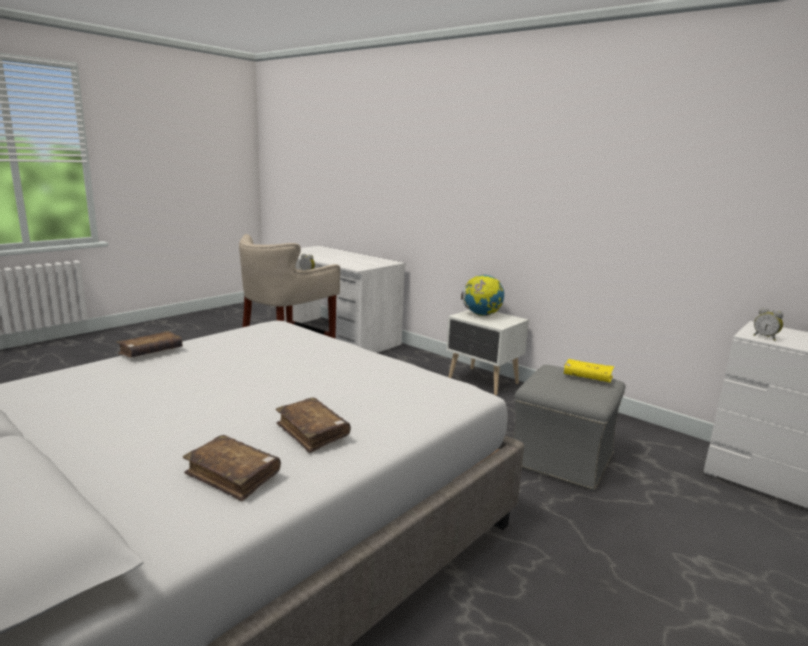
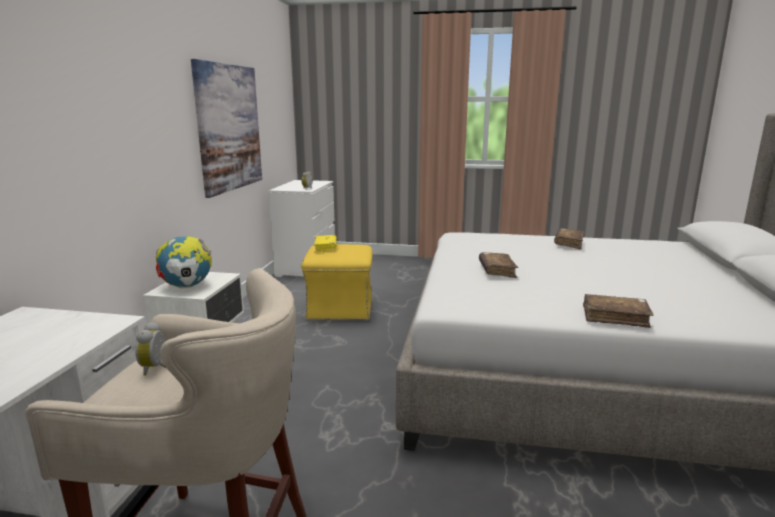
camera: 120 degrees left, 0 degrees up
(233, 475) = (623, 245): brown book -> brown book (497, 271)
(562, 458) = (339, 308): grey ottoman -> yellow ottoman
(668, 210) = (229, 128): none -> picture

